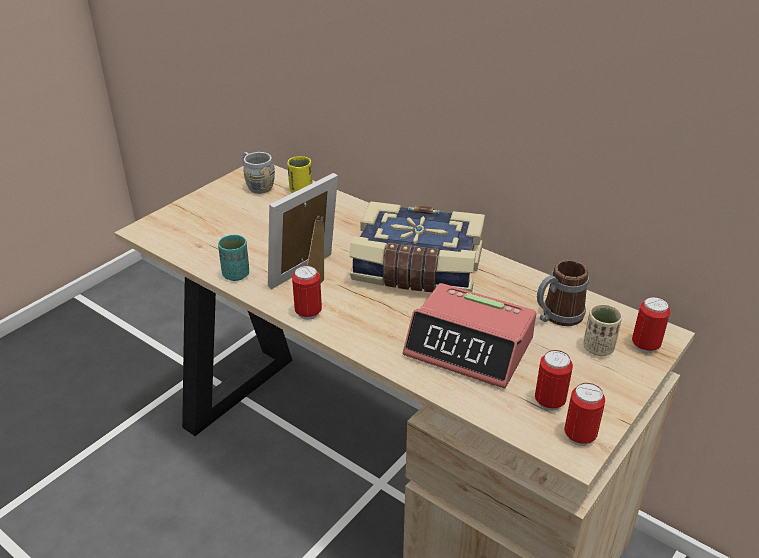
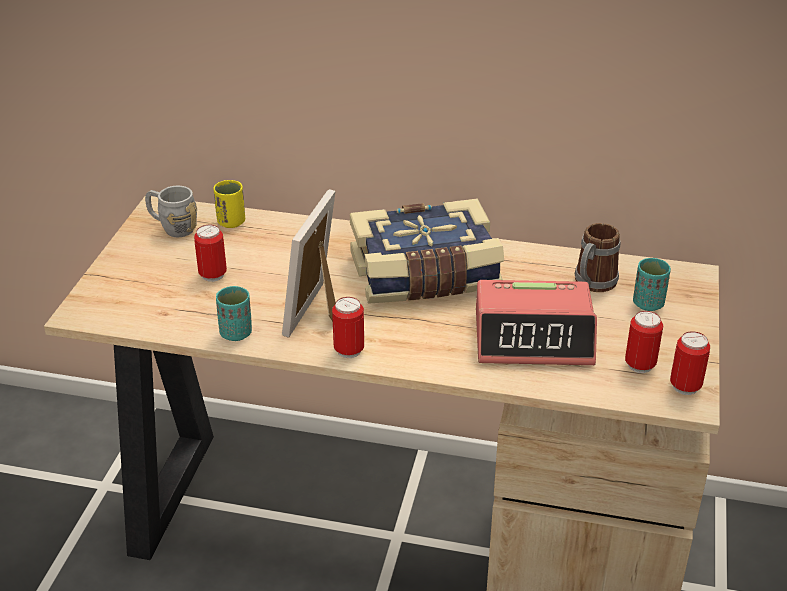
camera: 25 degrees left, 0 degrees up
(598, 348) = (648, 304): beige cup -> turquoise cup
(645, 346) = (686, 289): can -> can (213, 275)

